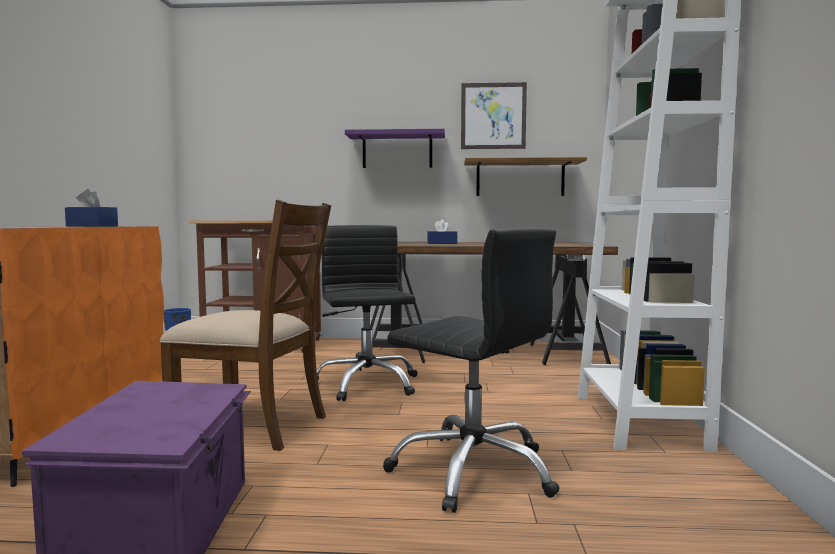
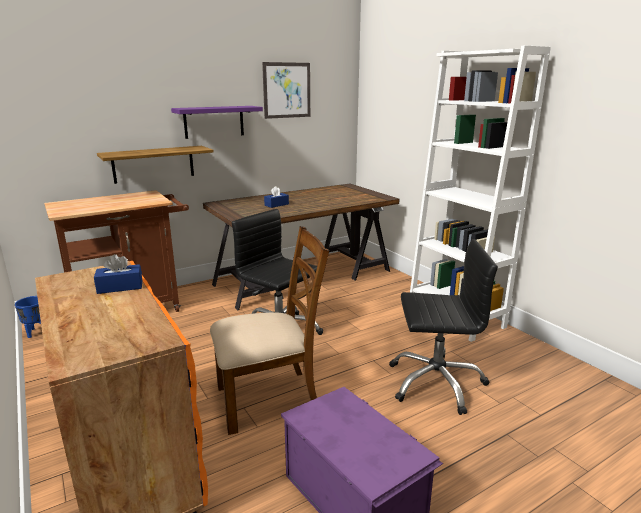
camera: 35 degrees left, 15 degrees up
(520, 179) = (306, 140): shelf -> shelf (153, 164)

